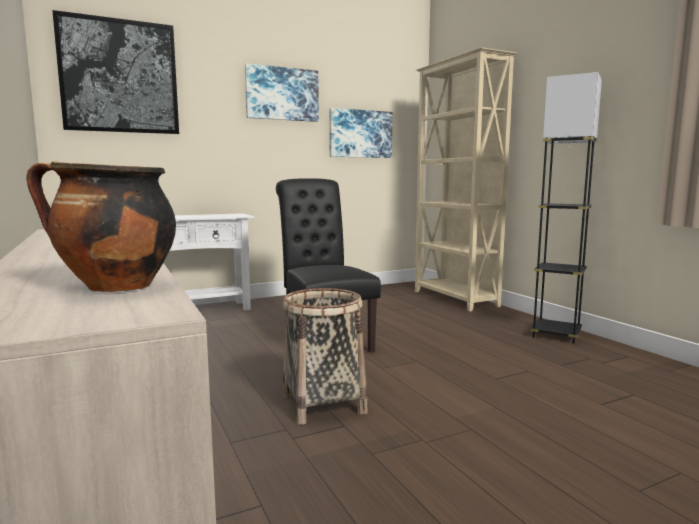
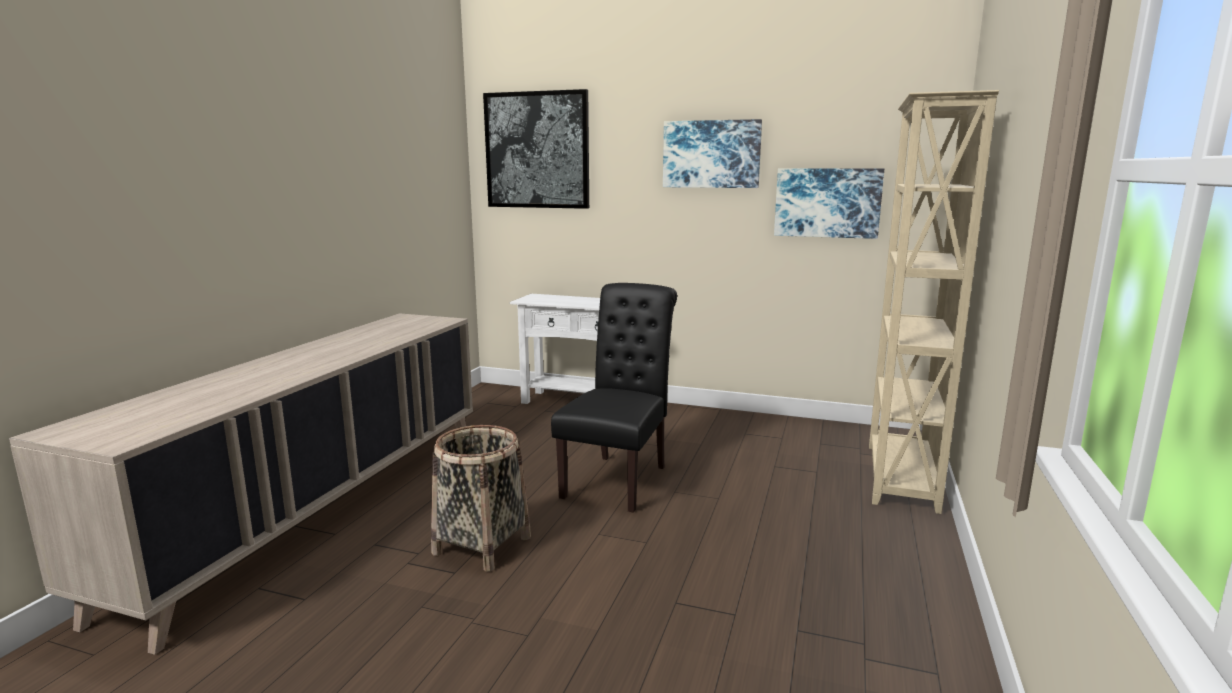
camera: 45 degrees right, 5 degrees up
(115, 287) = (184, 411): cooking pot -> none
(556, 335) = (910, 590): black floor lamp -> none

